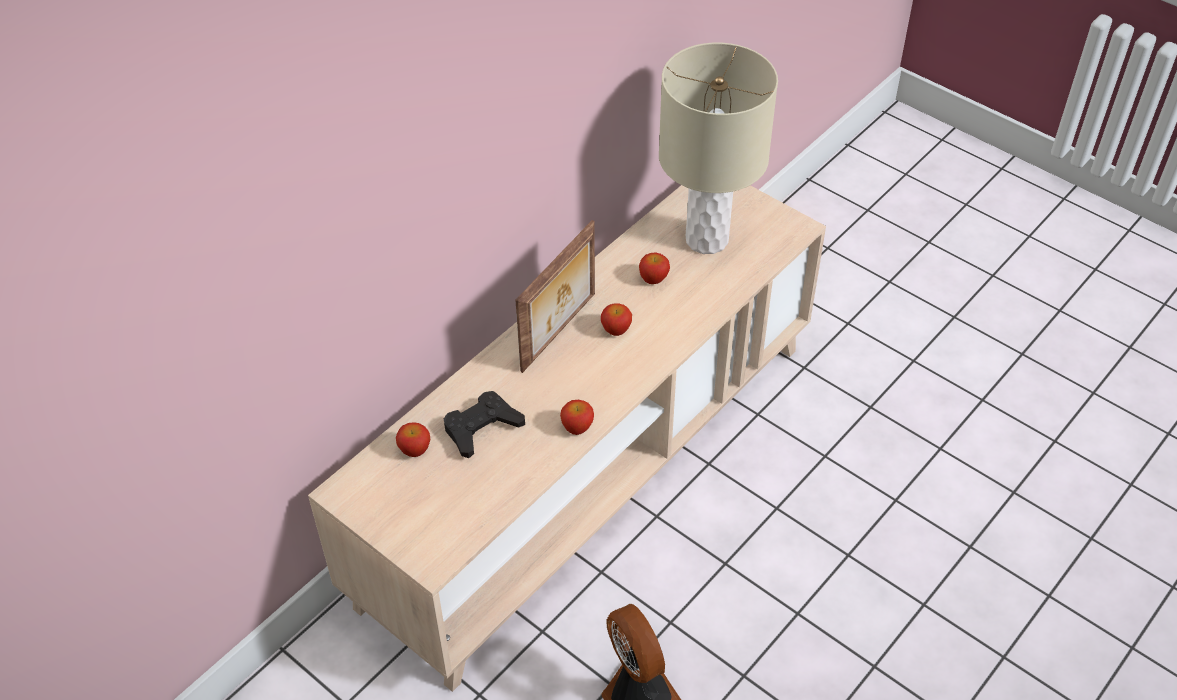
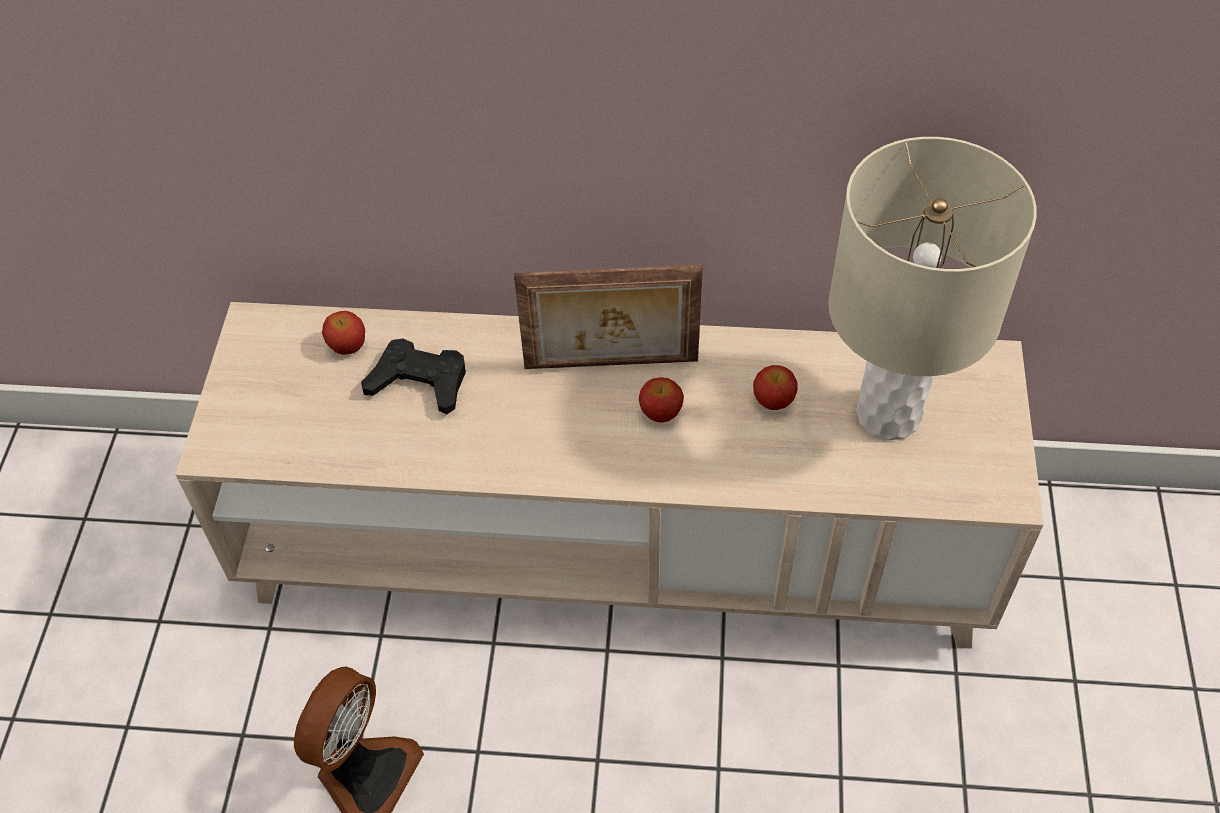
camera: 55 degrees right, 5 degrees up
(577, 427) = (487, 463): apple -> none

